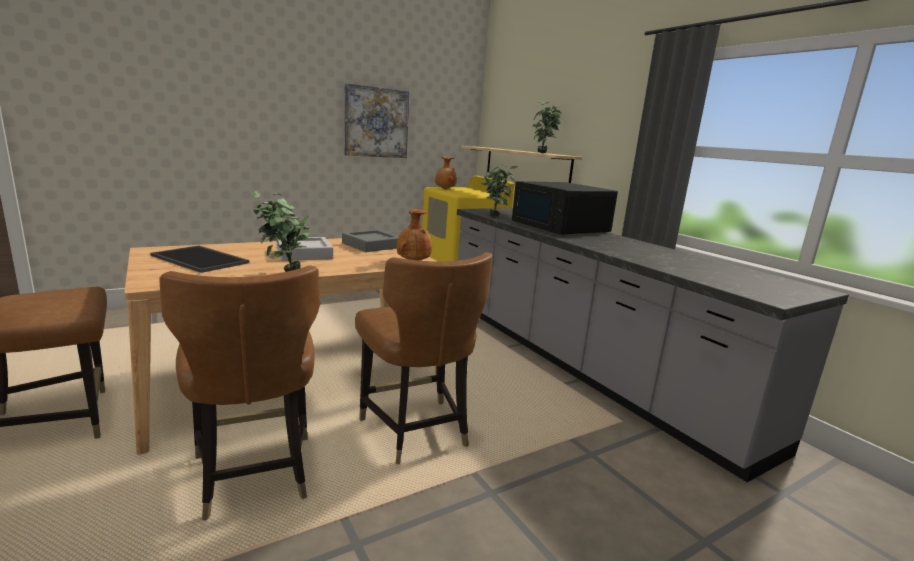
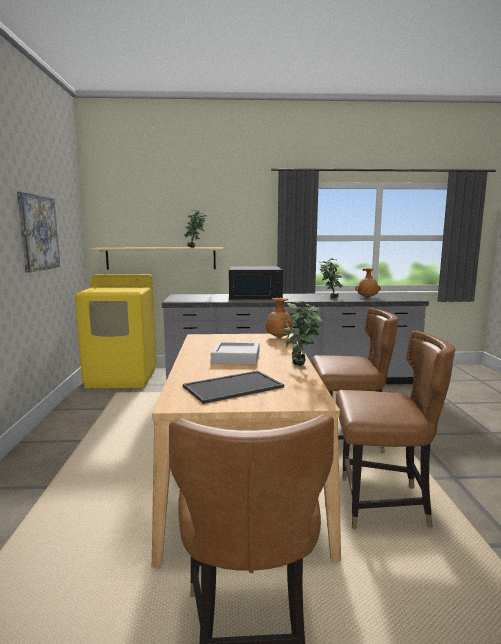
camera: 60 degrees left, 5 degrees down
(372, 245) = (220, 340): grey tray -> none
(444, 189) = (100, 291): brown vase -> brown vase (367, 297)
(495, 216) = (203, 300): potted plant -> potted plant (329, 298)

